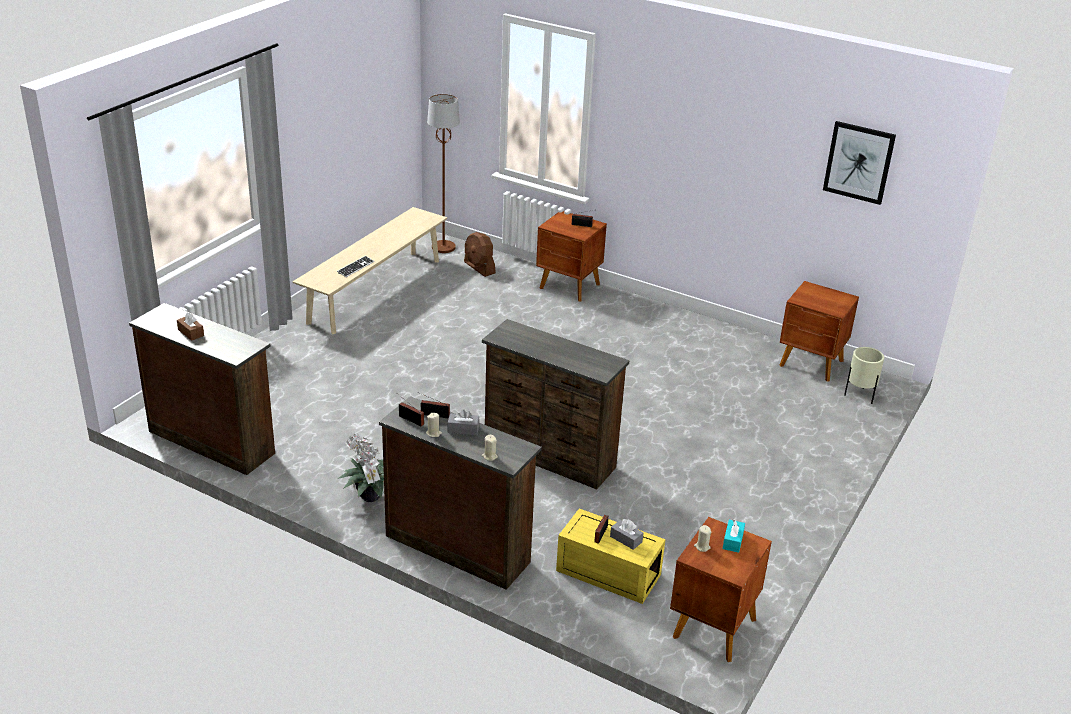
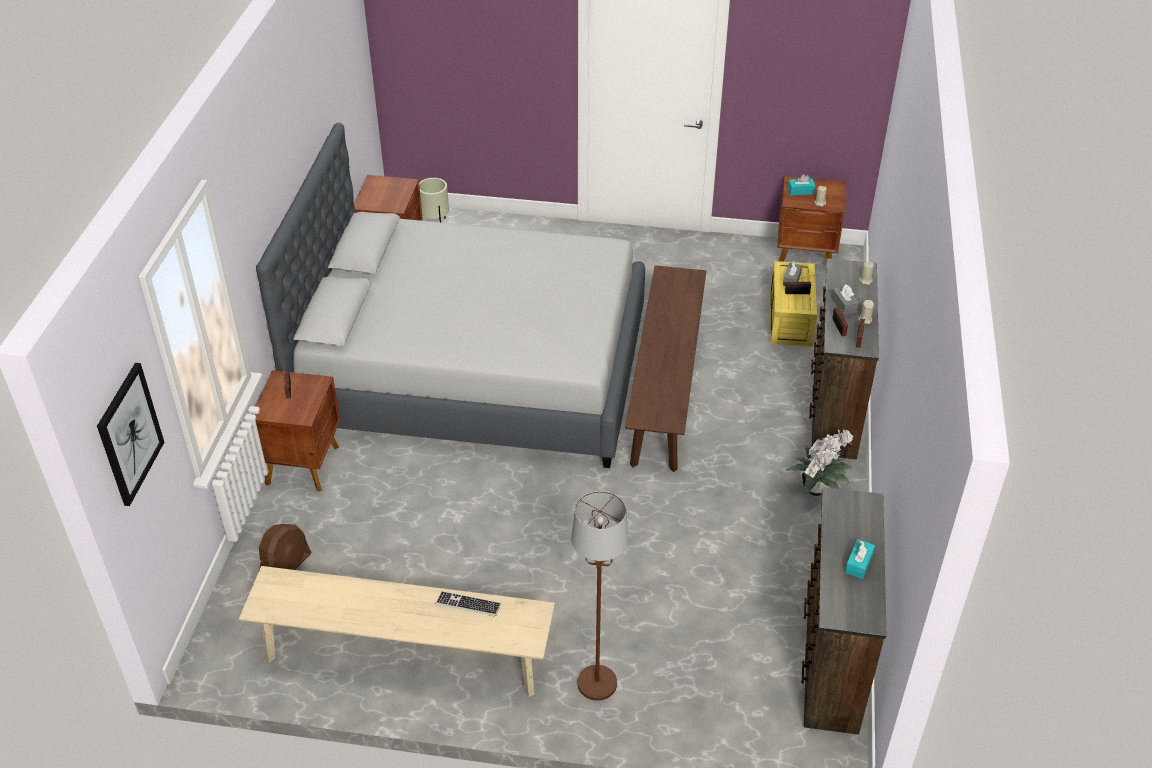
camera: 110 degrees left, 10 degrees up
(191, 332) = (858, 563): brown tissue box -> turquoise tissue box
(443, 247) = (235, 630): brown floor lamp -> brown floor lamp (596, 684)
(549, 457) = (665, 389): brown dresser -> brown bench
(634, 371) = (473, 369): none -> grey bed
(859, 162) = (338, 60): picture -> picture (129, 434)

